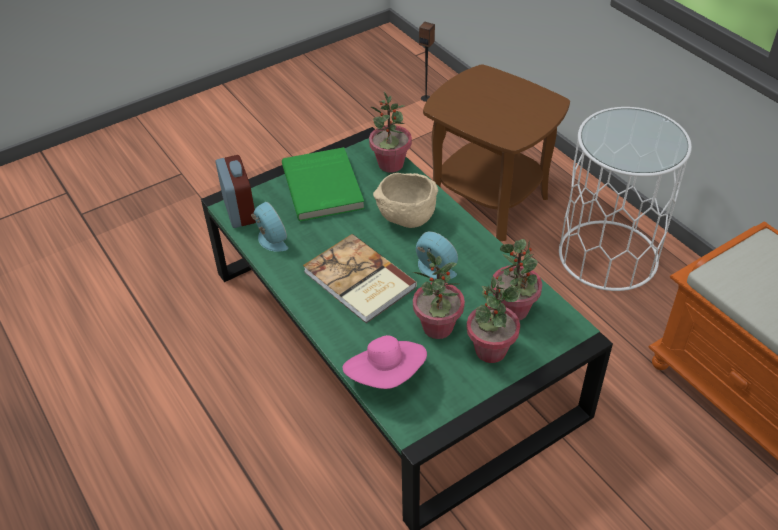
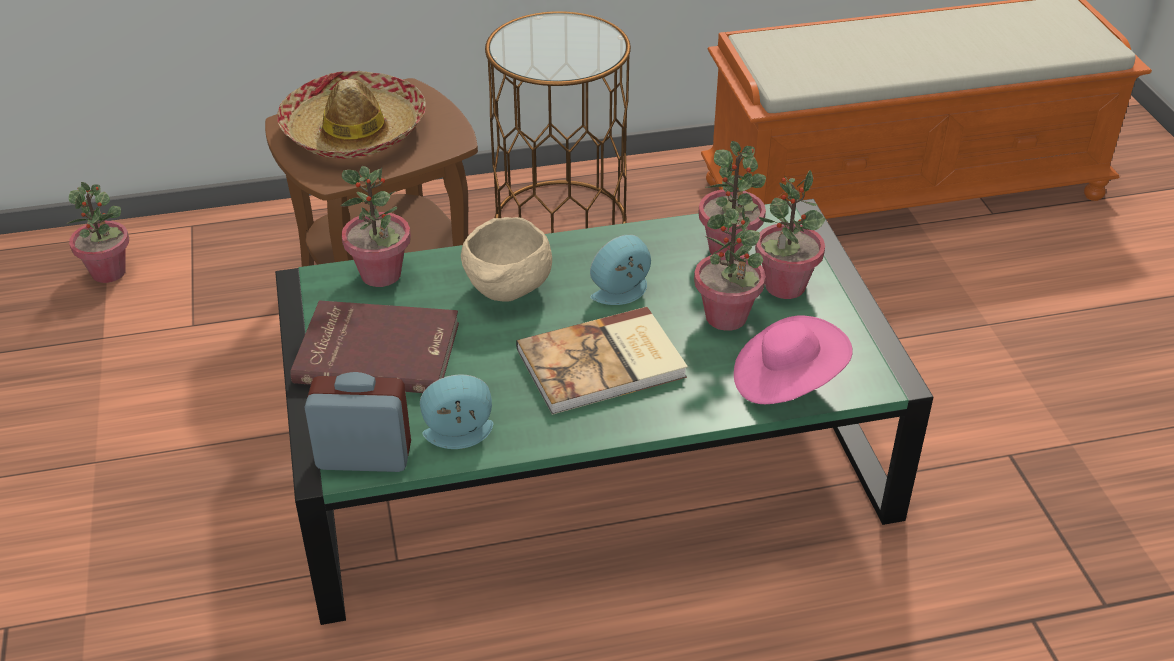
camera: 70 degrees left, 5 degrees down
(324, 186) = (378, 351): green book -> red book
(426, 98) = (109, 272): speaker -> potted plant
(493, 98) = (354, 131): none -> hat
(608, 255) = (560, 220): white side table -> brown side table

